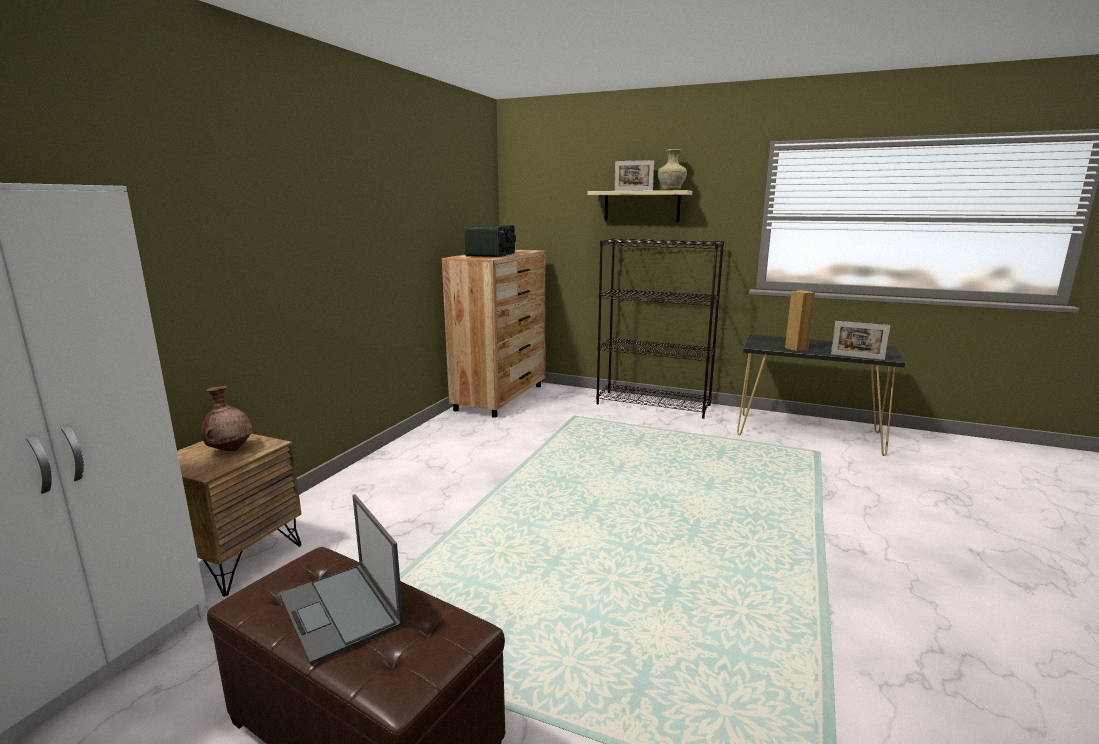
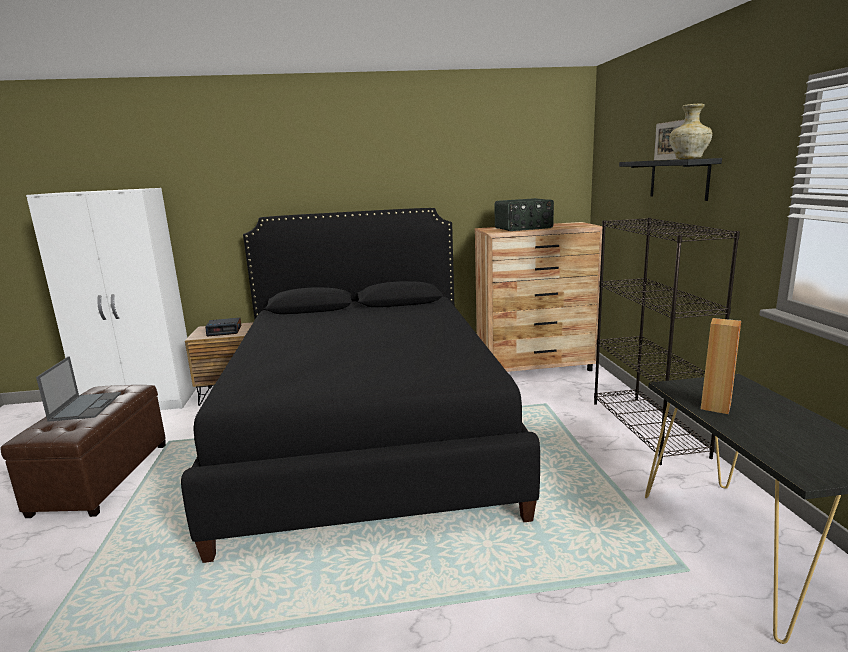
camera: 60 degrees right, 0 degrees up
(230, 450) = (225, 331): brown vase -> alarm clock
(341, 611) = (86, 406): laptop -> laptop turned 150 degrees clockwise
(521, 496) = (366, 434): none -> black bed
(641, 206) = (678, 179): beige shelf -> black shelf
(857, 357) = (758, 450): picture frame -> none

